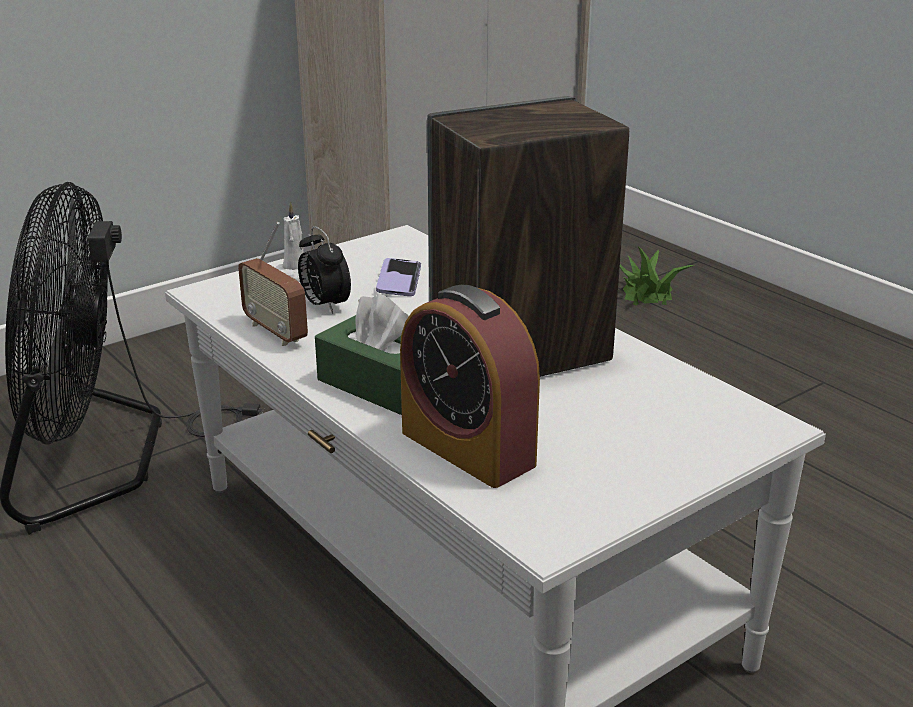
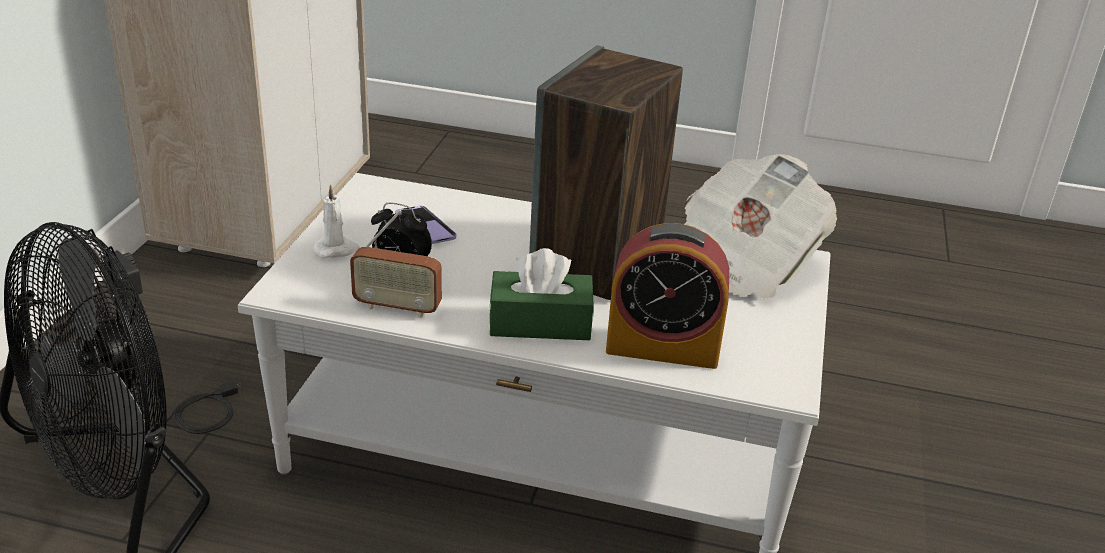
camera: 40 degrees left, 5 degrees up
(647, 293) = (440, 171): potted plant -> none
(684, 406) = (742, 263): none -> newspaper

